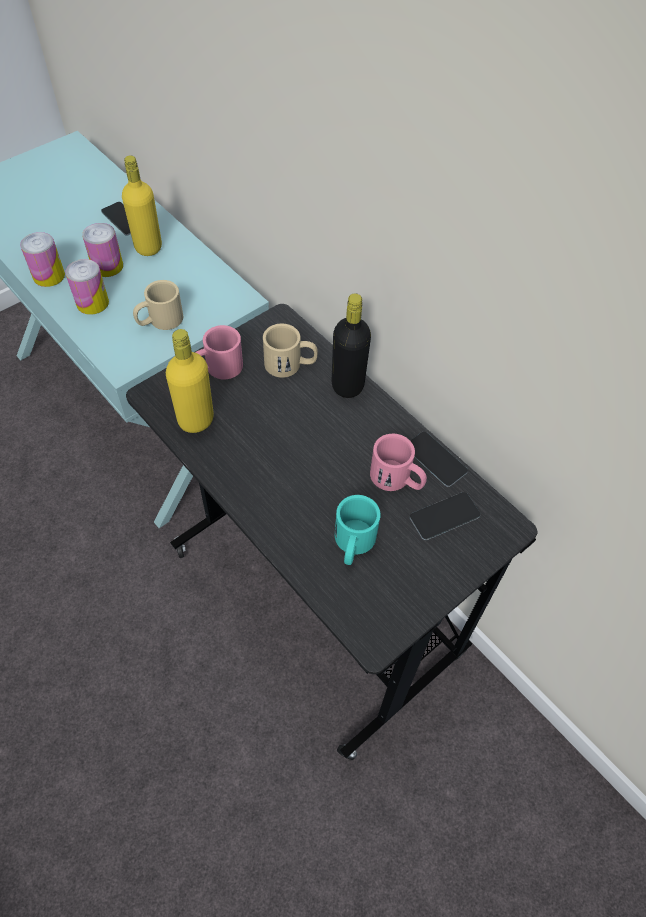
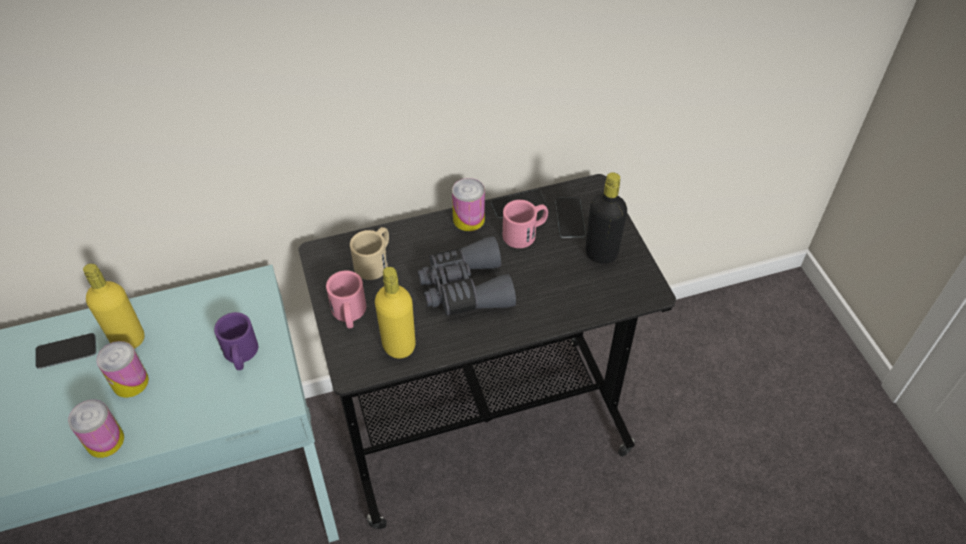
camera: 65 degrees left, 5 degrees down
(92, 303) = (176, 408): can -> can (468, 219)
(159, 321) = (241, 355): beige mug -> purple mug
(291, 449) = (465, 288): none -> grey binoculars
(347, 385) = (419, 231): black bottle -> black bottle (601, 253)
(353, 544) = (570, 278): turquoise mug -> none

